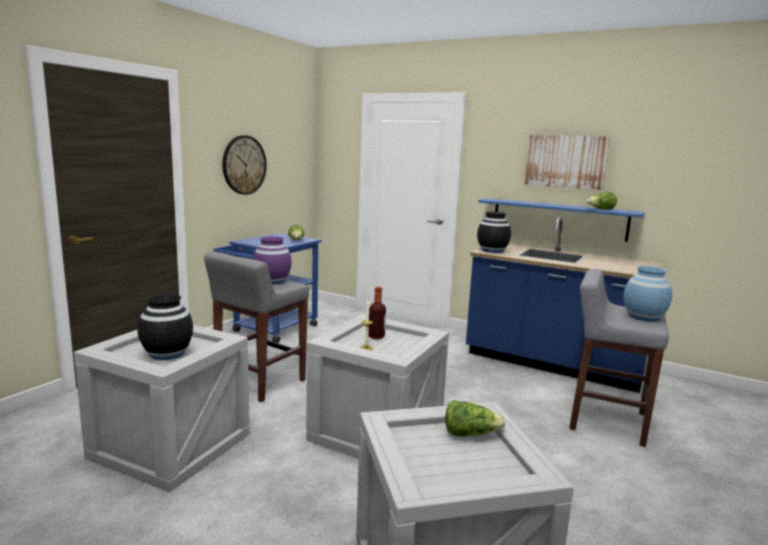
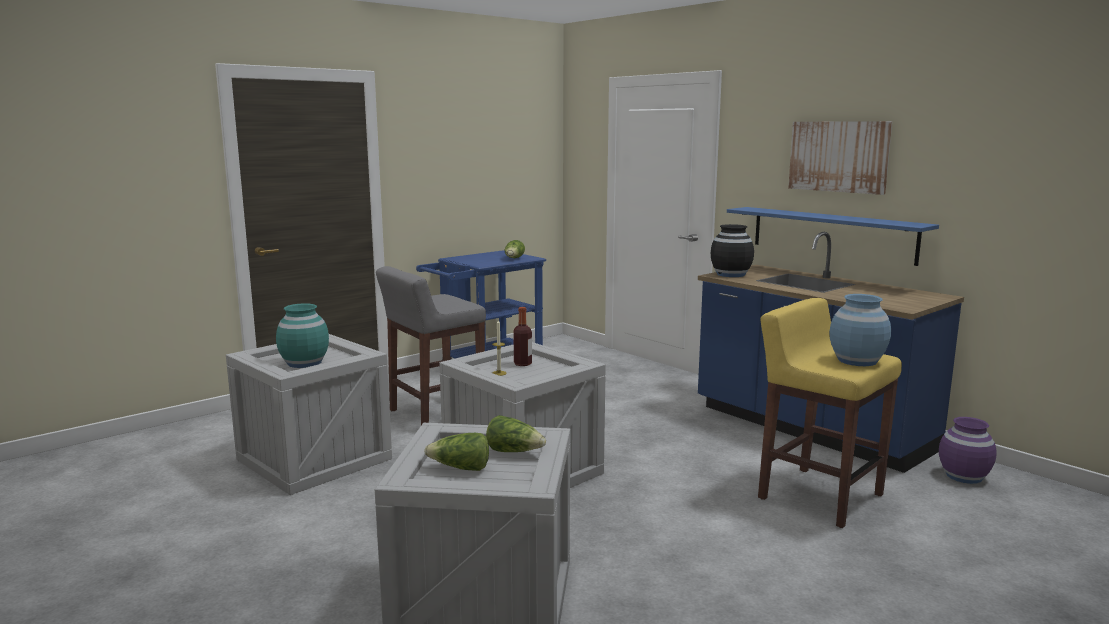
camera: 20 degrees right, 0 degrees up
(167, 353) = (305, 363): black vase -> turquoise vase
(244, 165) = (459, 170): wall clock -> none
(272, 281) = (449, 301): purple vase -> purple vase (964, 476)
(600, 209) = (874, 221): lettuce -> lettuce (460, 468)
(606, 420) = (818, 496): grey stool -> yellow stool

